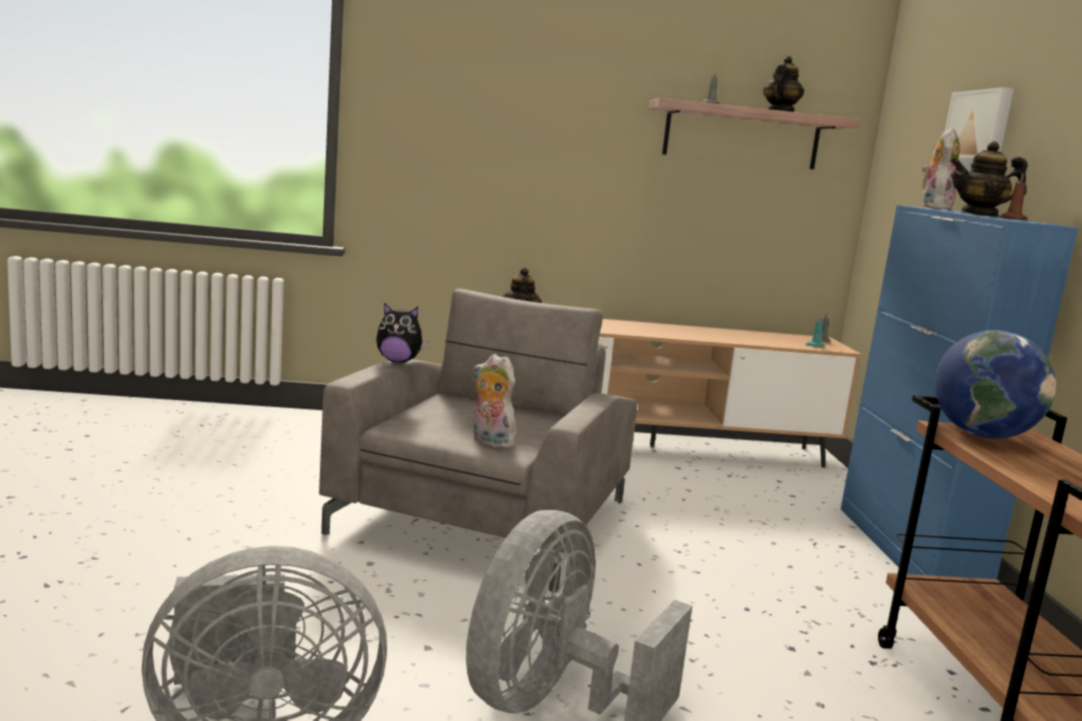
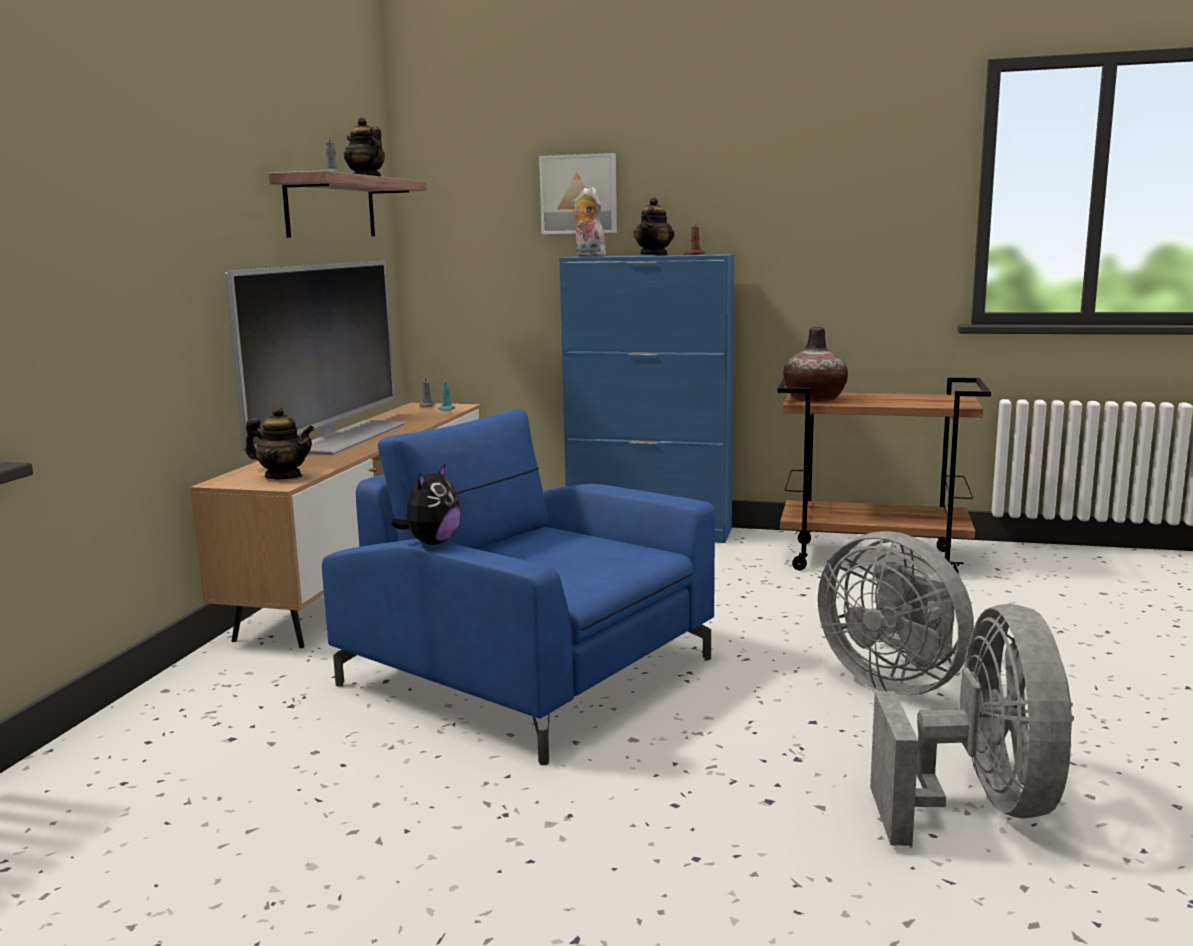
camera: 70 degrees left, 0 degrees up
(483, 516) = (528, 671): grey armchair -> blue armchair
(489, 442) = (618, 561): plush toy -> none
(660, 327) = (345, 437): none -> television
(982, 435) = (814, 399): globe -> vase

